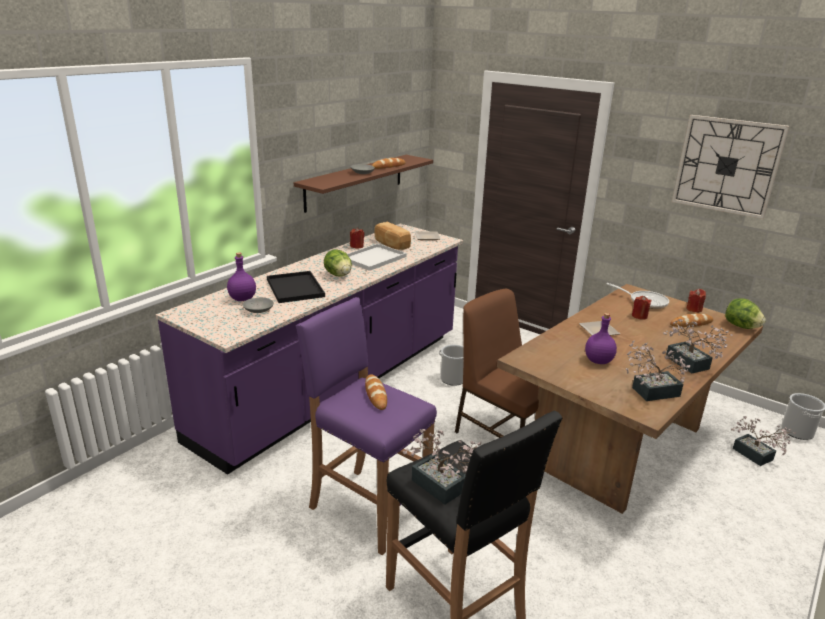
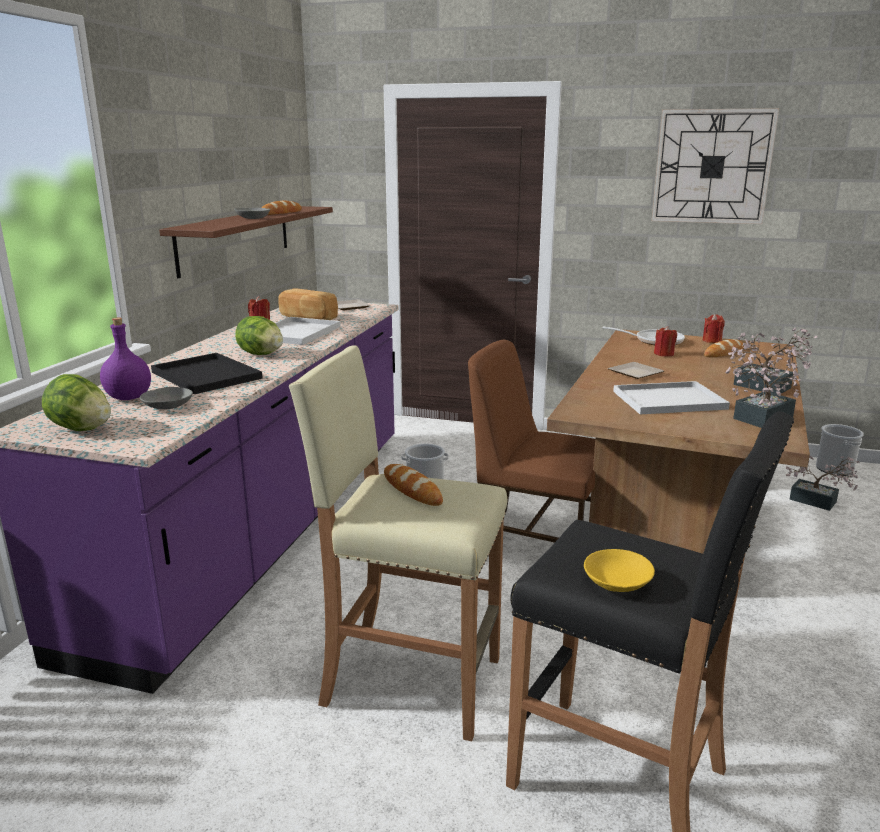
camera: 20 degrees left, 5 degrees down
(368, 508) = (410, 681): purple stool -> beige stool
(443, 489) = (616, 582): potted plant -> yellow bowl
(598, 361) = (667, 400): purple bottle -> white tray
(741, 326) = (774, 348): lettuce -> lettuce (81, 429)

